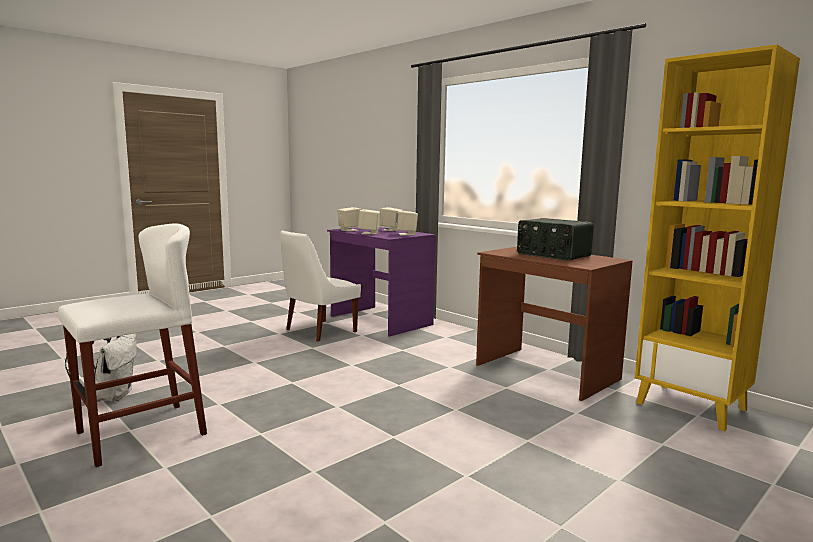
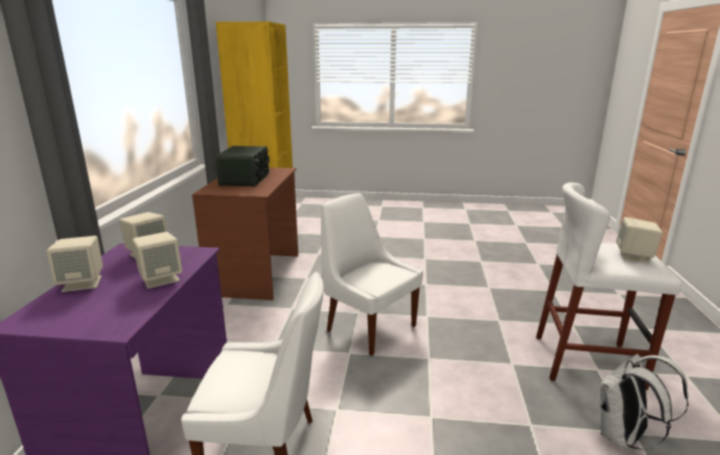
camera: 130 degrees left, 10 degrees up
(349, 230) = (122, 313): beige speaker -> beige speaker (634, 257)
(369, 380) = (368, 327): none -> white chair

